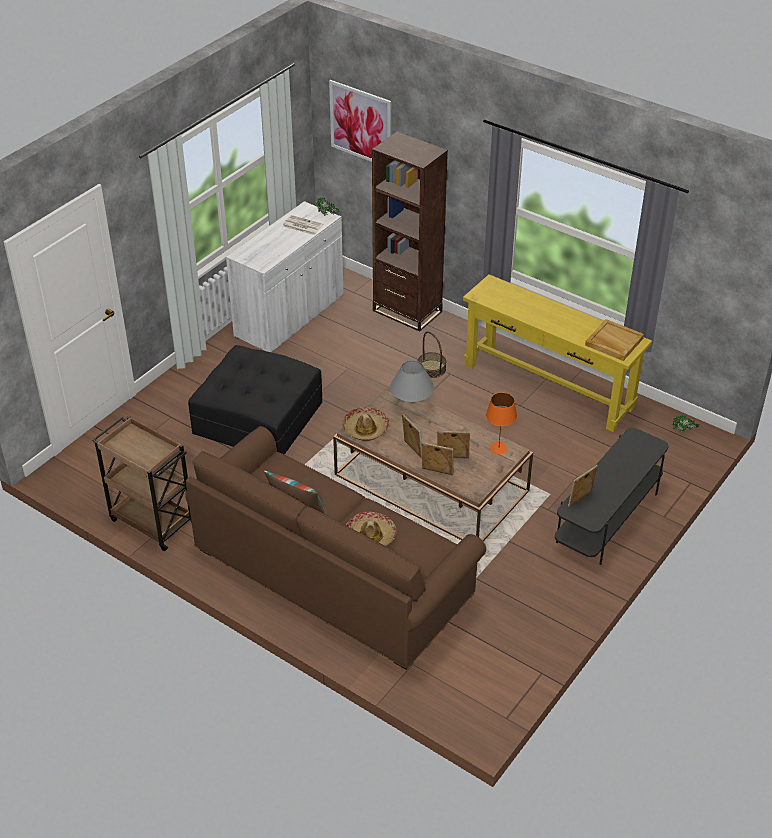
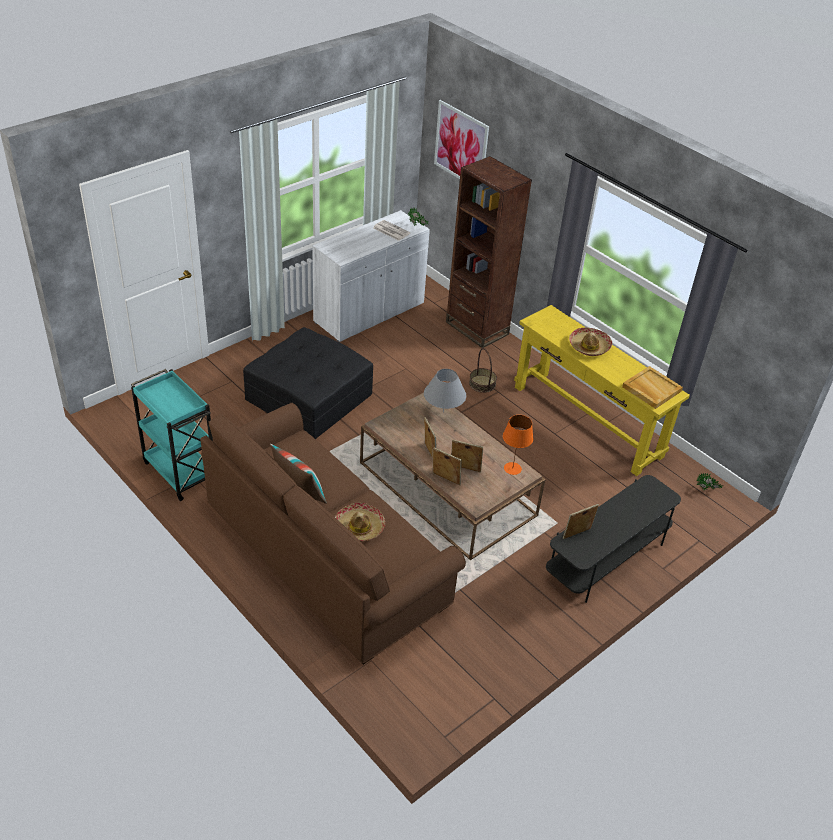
camera: 10 degrees right, 0 degrees up
(151, 521) = (179, 471): brown cart -> turquoise cart
(365, 428) = (392, 425): hat -> hat (589, 346)

